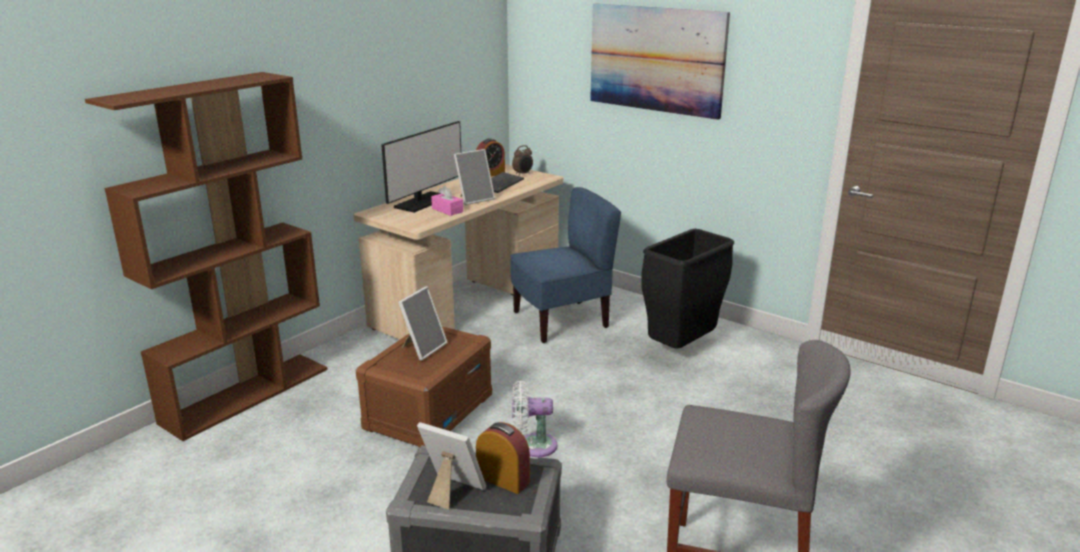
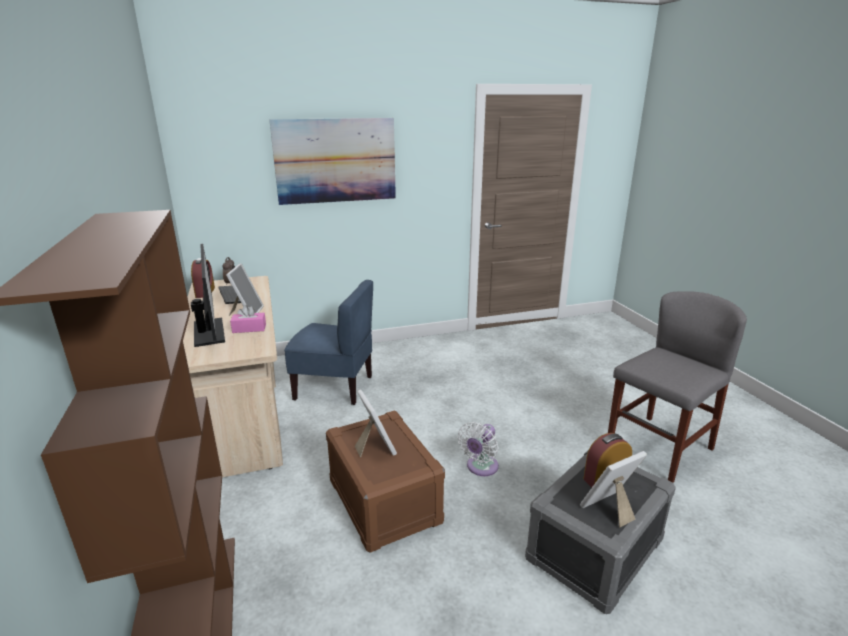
camera: 55 degrees left, 0 degrees up
(561, 321) = (334, 387): blue chair -> blue chair turned 90 degrees clockwise
(682, 349) = (429, 364): black trash can -> none

